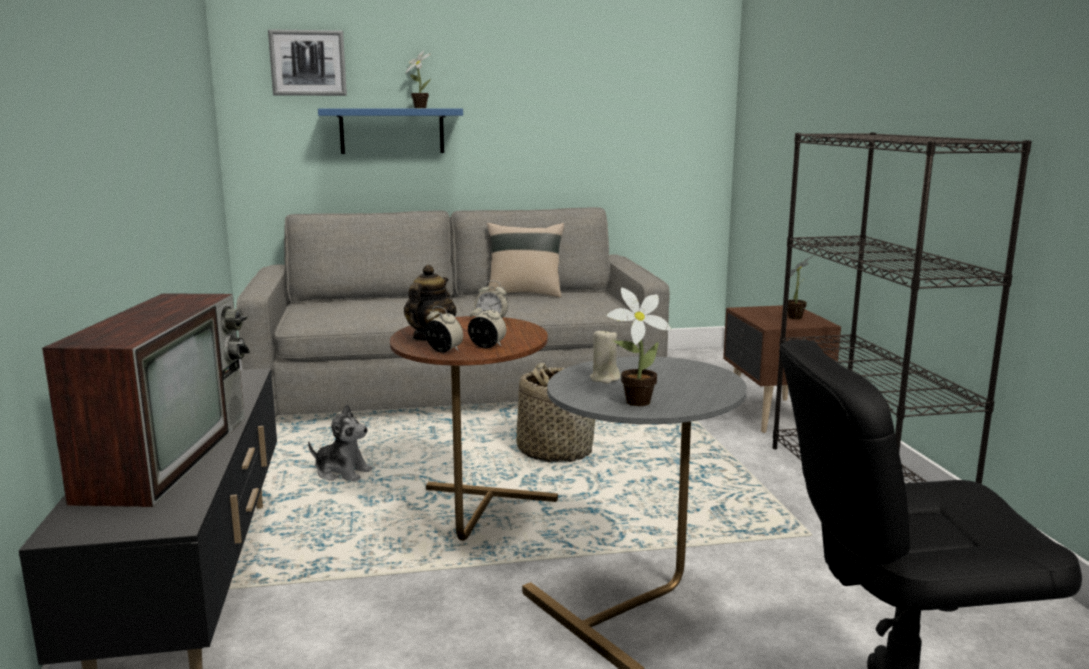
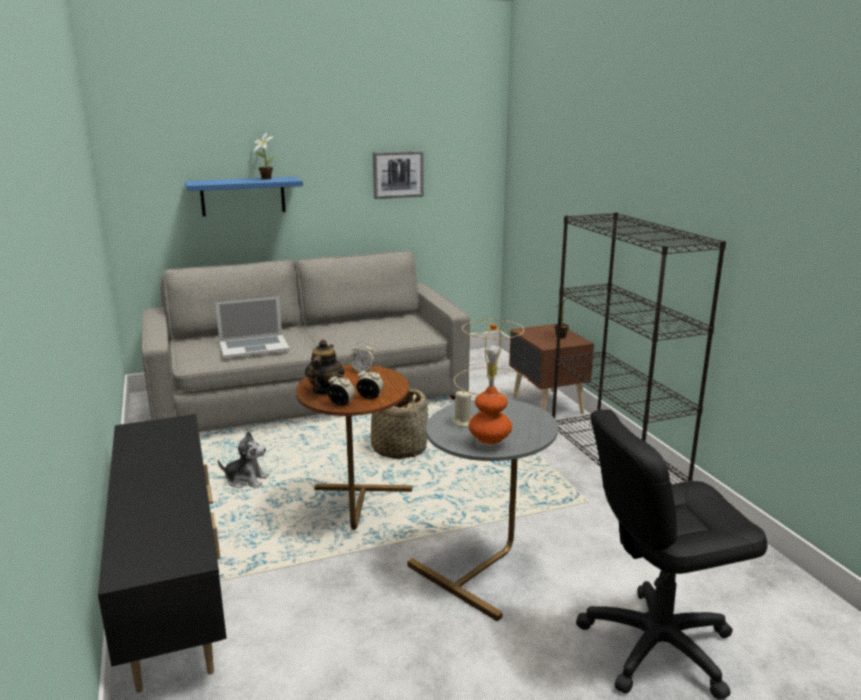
camera: 10 degrees left, 5 degrees up
(167, 455) = (160, 503): television -> none
(308, 63) = (172, 145): picture -> picture (398, 174)
(382, 310) = (254, 346): none -> laptop
(524, 294) = (357, 322): beige pillow -> none
(633, 402) = (489, 443): potted plant -> table lamp

